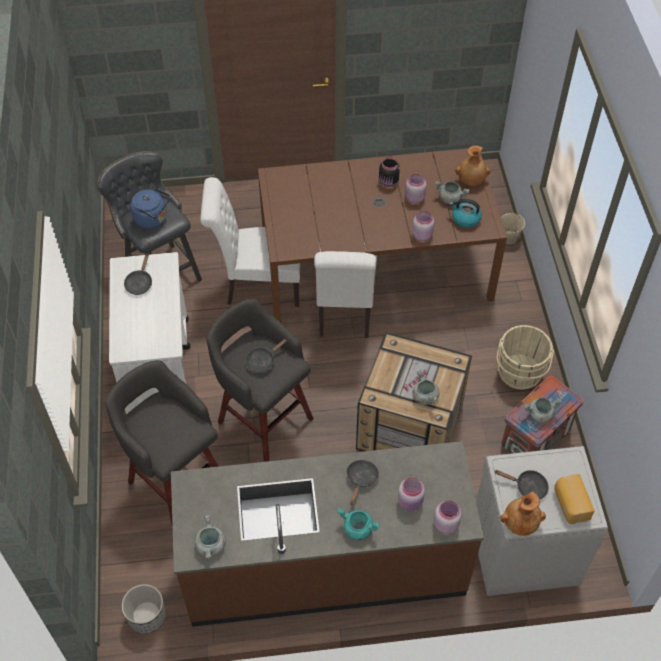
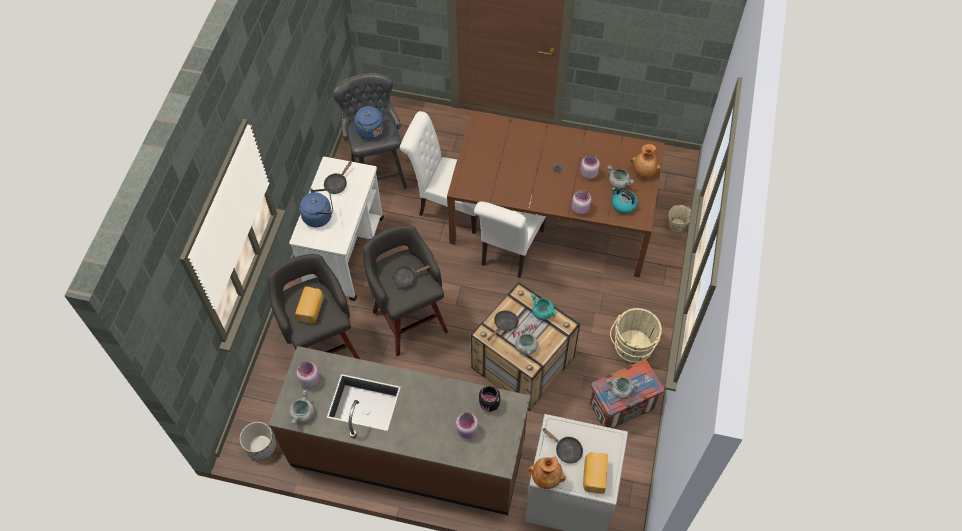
camera: 20 degrees right, 5 degrees up
(133, 323) = (319, 216): none -> blue kettle
(166, 428) = (311, 309): none -> bread
(357, 529) = (417, 438): turquoise cooking pot -> turquoise cooking pot (542, 312)
(361, 479) = (437, 400): black frying pan -> black frying pan (504, 325)
(388, 182) = (573, 153): black jar -> black jar (489, 404)
(445, 523) = (486, 457): pink jar -> pink jar (310, 379)

